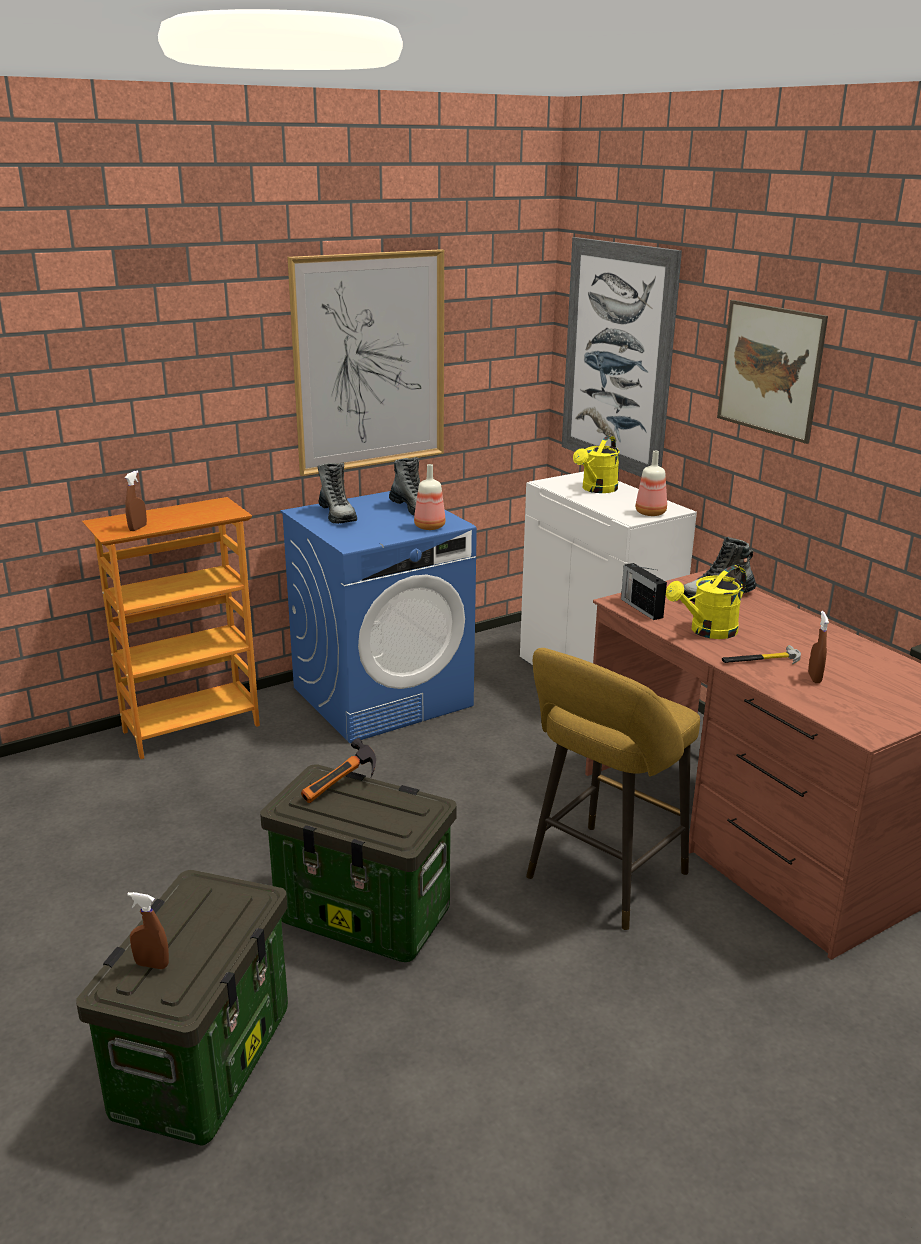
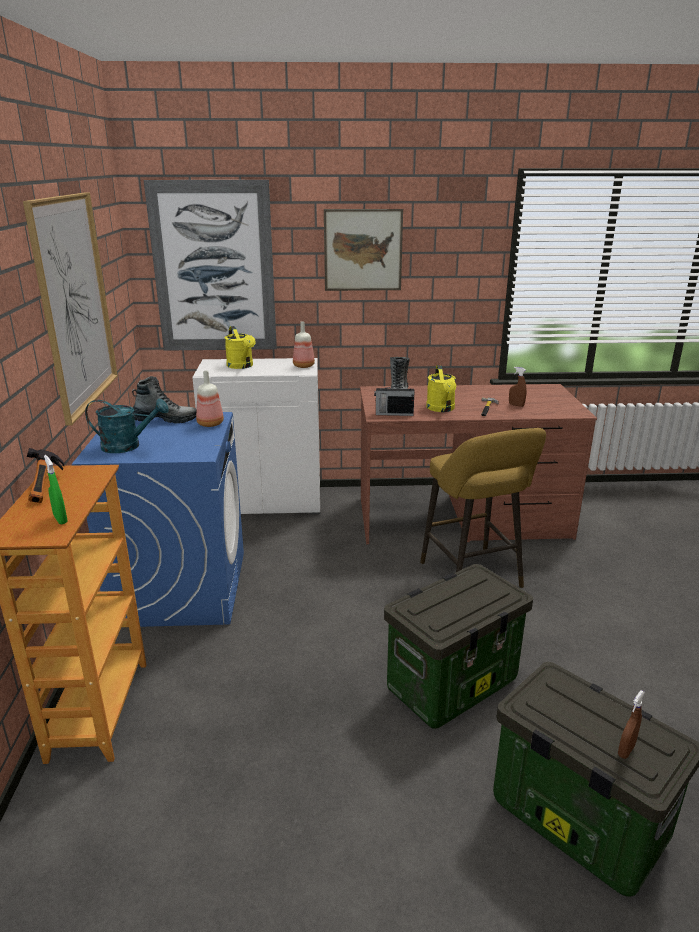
camera: 60 degrees left, 0 degrees up
(138, 528) = (60, 519): brown spray bottle -> green spray bottle
(337, 515) = (128, 446): boot -> turquoise watering can
(342, 788) = (433, 601): hammer -> hammer (47, 487)

